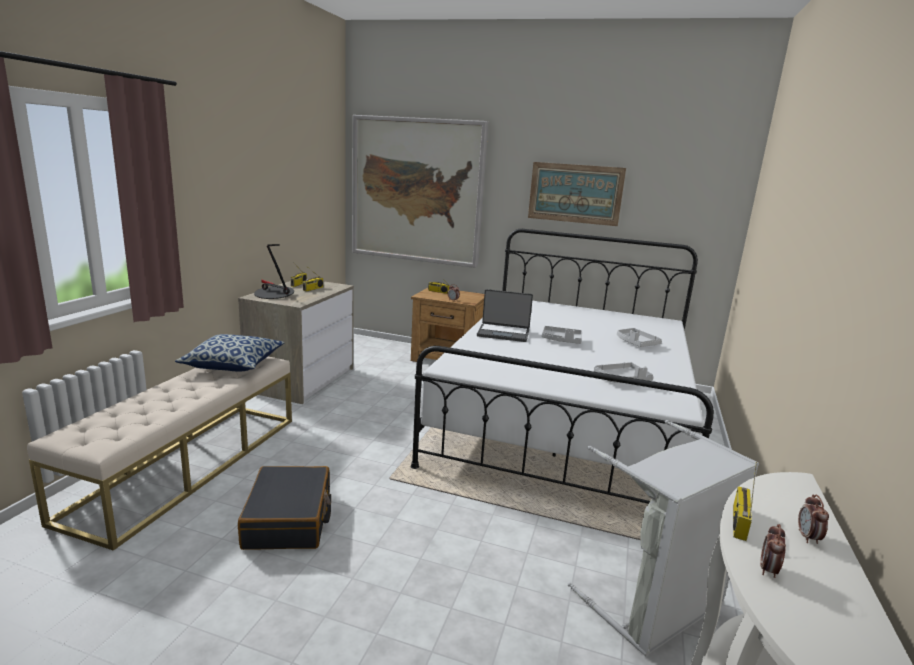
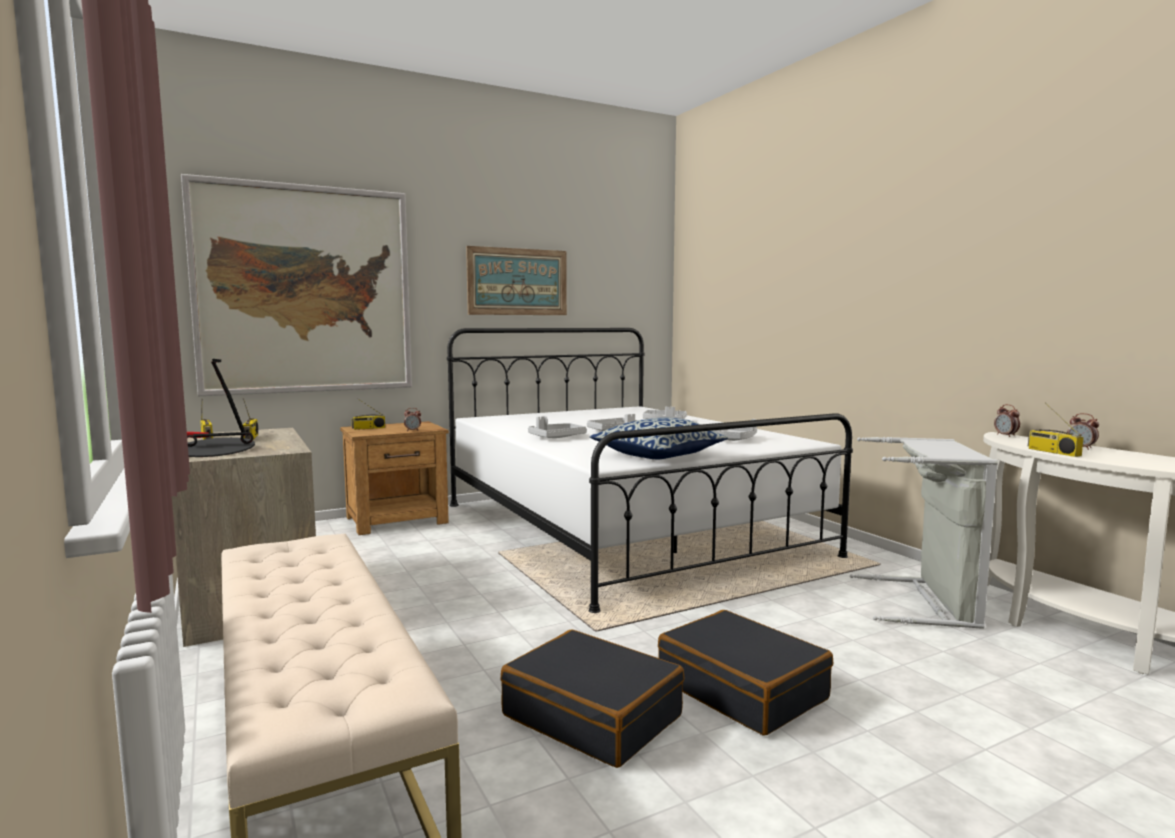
camera: 45 degrees left, 10 degrees down
(233, 365) = (286, 558): pillow -> pillow (658, 455)
(376, 560) = (742, 689): none -> black suitcase
(503, 333) = (556, 437): laptop -> grey tray
(768, 570) = (1122, 460): alarm clock -> alarm clock (1006, 435)

